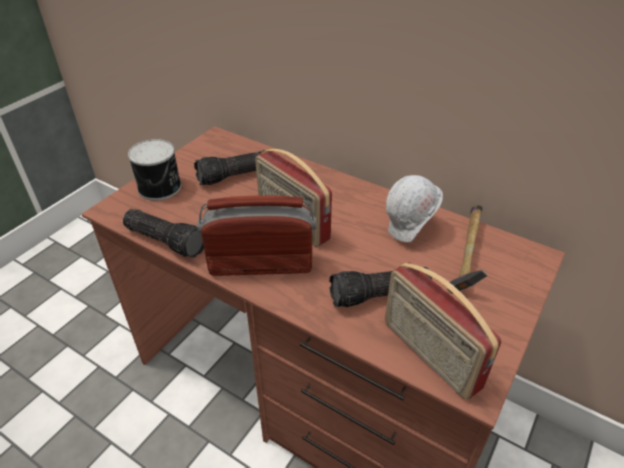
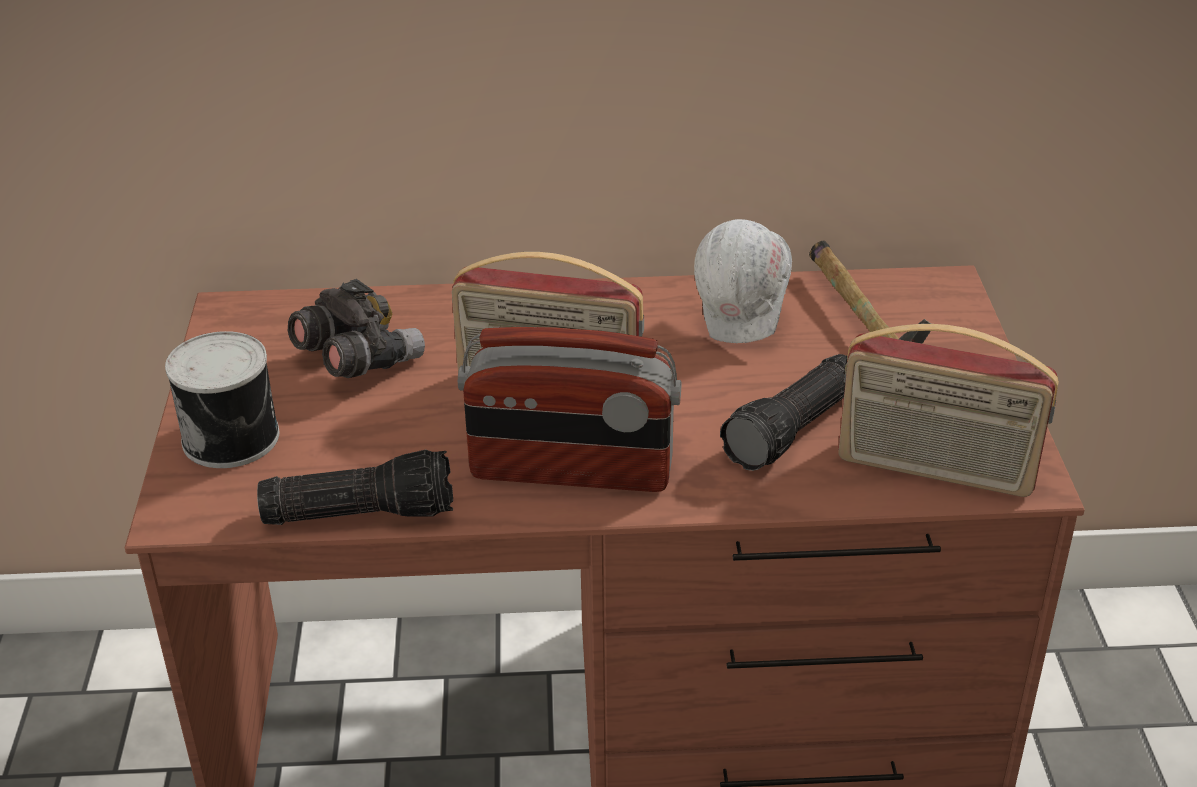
camera: 35 degrees left, 5 degrees down
(236, 176) = (357, 360): flashlight -> grey binoculars
(261, 264) = (571, 471): radio -> radio turned 135 degrees counterclockwise

